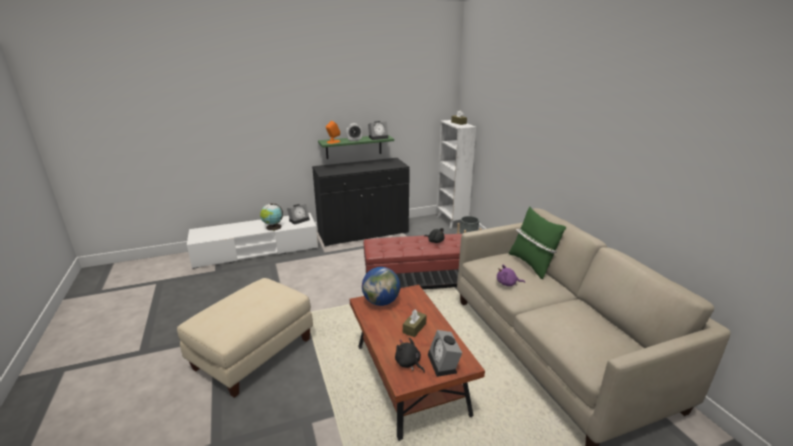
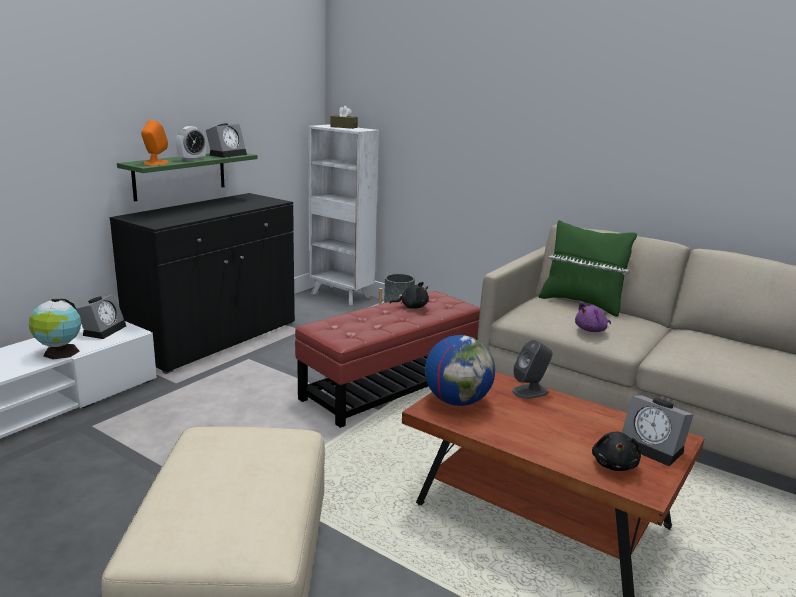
camera: 35 degrees left, 5 degrees down
(408, 363) = (614, 464): black plush toy -> black plush toy turned 90 degrees counterclockwise
(414, 328) = (553, 419): brown tissue box -> none
(425, 309) = (530, 391): none -> grey speaker

